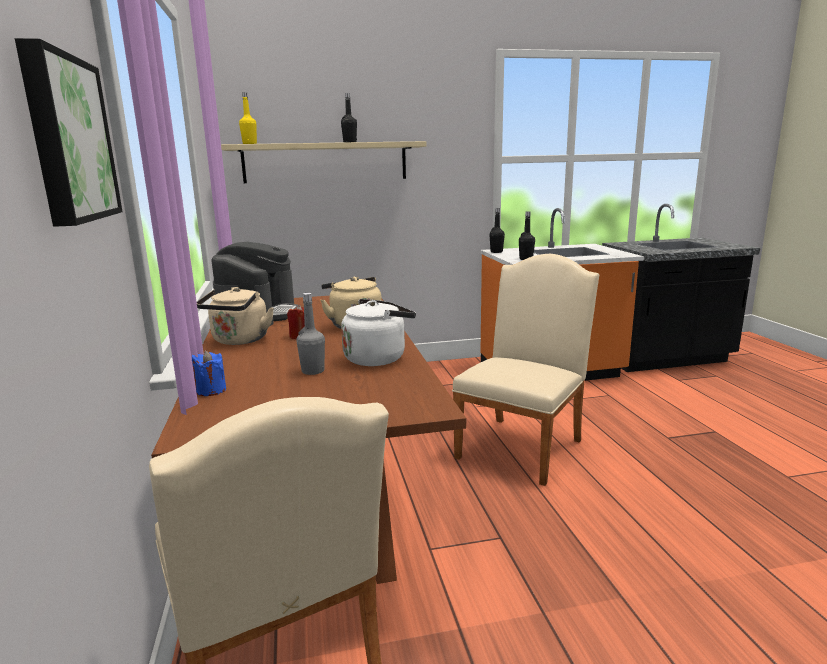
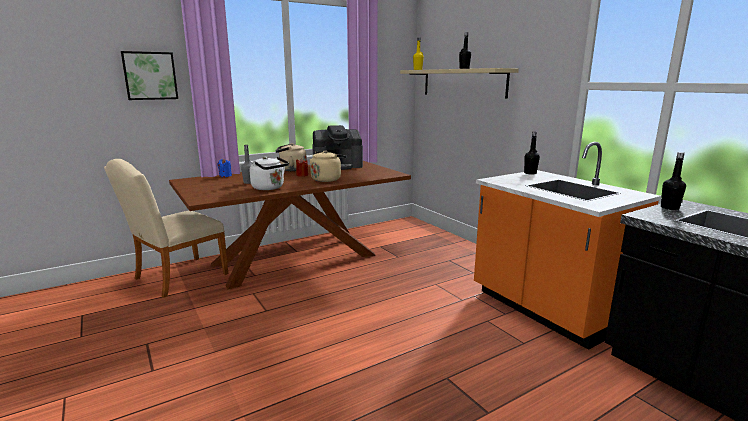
camera: 70 degrees right, 0 degrees up
(523, 445) = (383, 308): beige chair -> none
(526, 259) = (505, 180): black bottle -> black bottle (669, 208)

